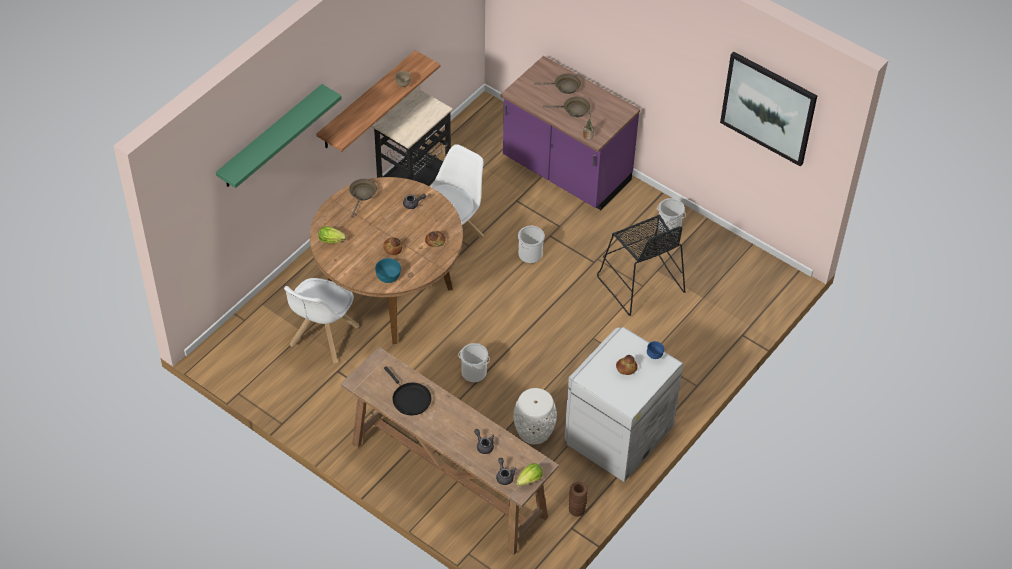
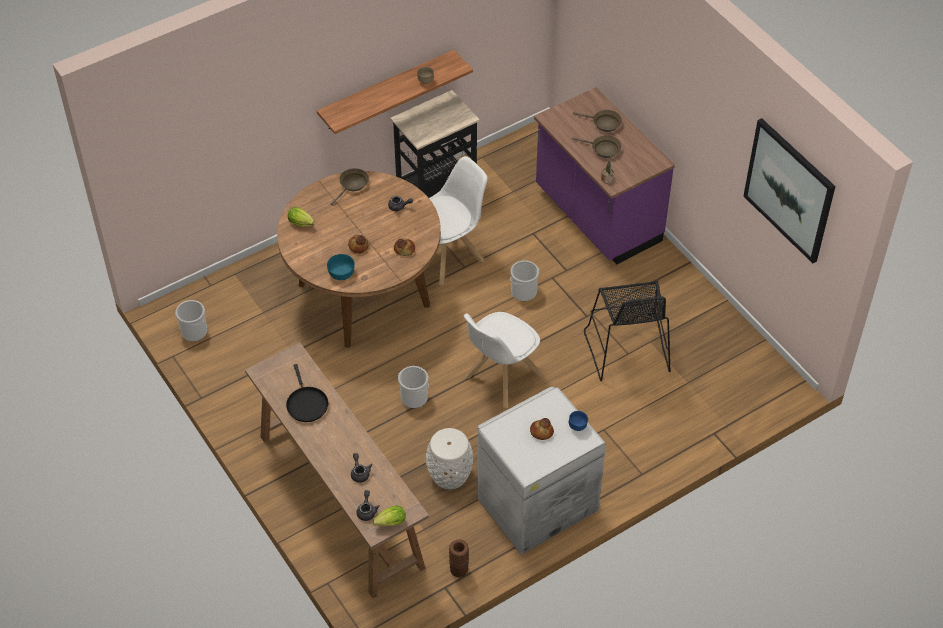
camera: 20 degrees right, 0 degrees up
(271, 137) = (255, 100): green shelf -> none
(323, 338) = (279, 323): white chair -> white chair (501, 378)
(669, 227) = (682, 299): bucket -> bucket (194, 331)

